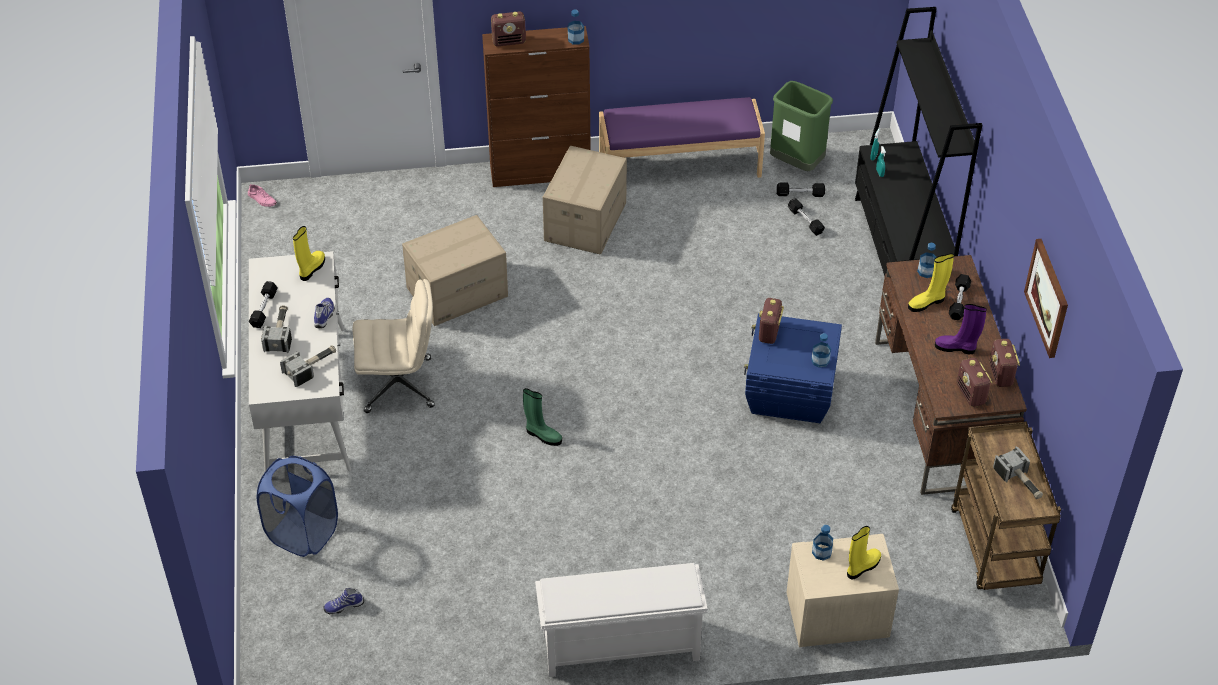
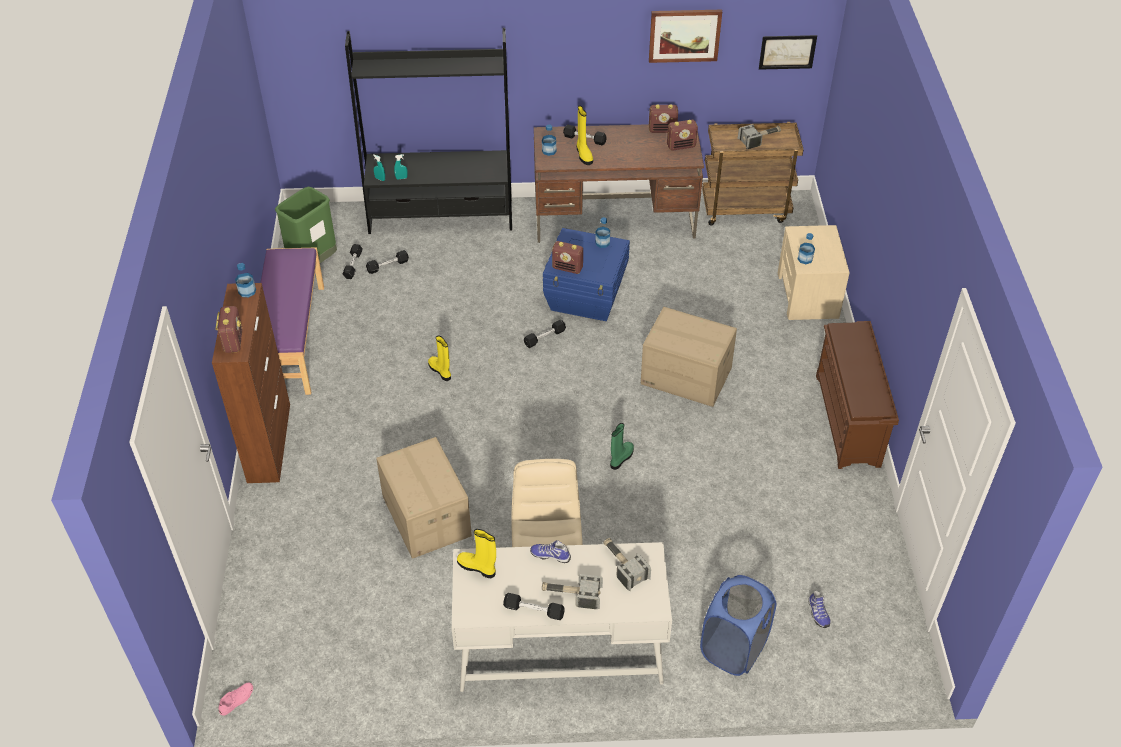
camera: 85 degrees left, 0 degrees up
(584, 221) = (349, 412): cardboard box -> cardboard box (685, 376)
(619, 648) = (848, 421): white shoe rack -> brown shoe rack
(715, 361) = (544, 337): none -> black dumbbell
(862, 567) = (817, 240): yellow boot -> yellow boot (440, 371)
(956, 348) = (633, 147): purple boot -> none
(1084, 425) = (787, 52): none -> picture

